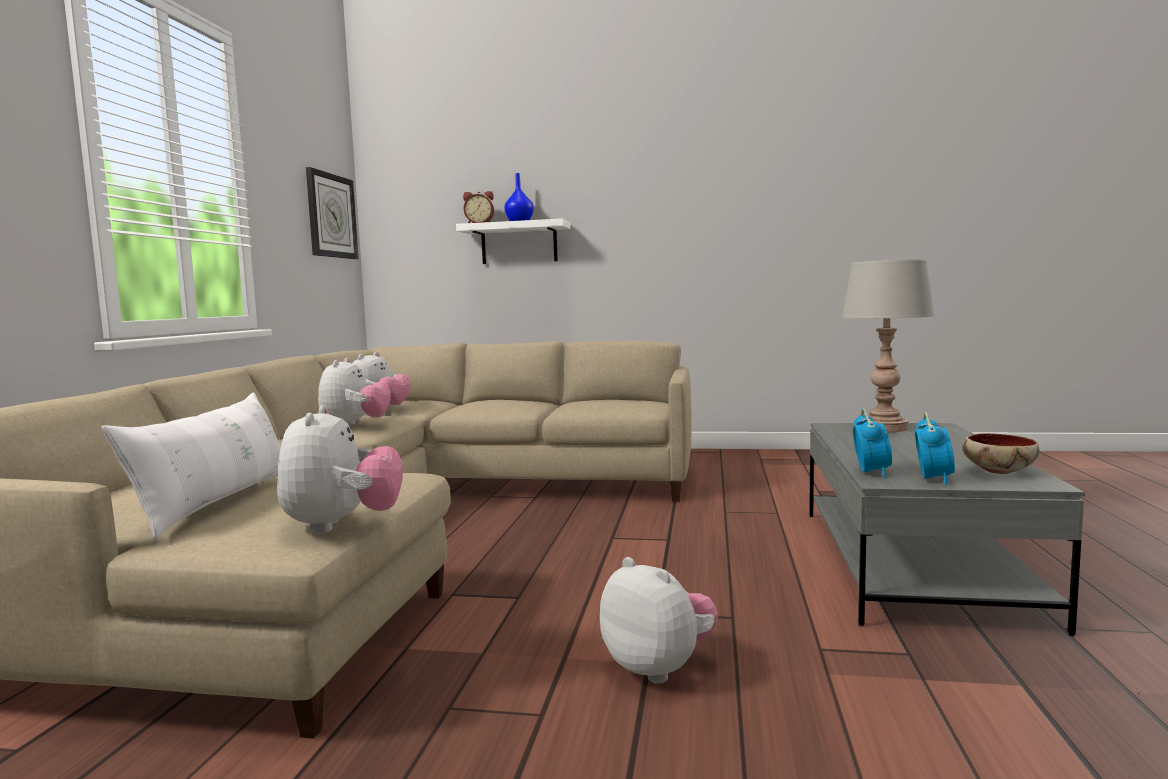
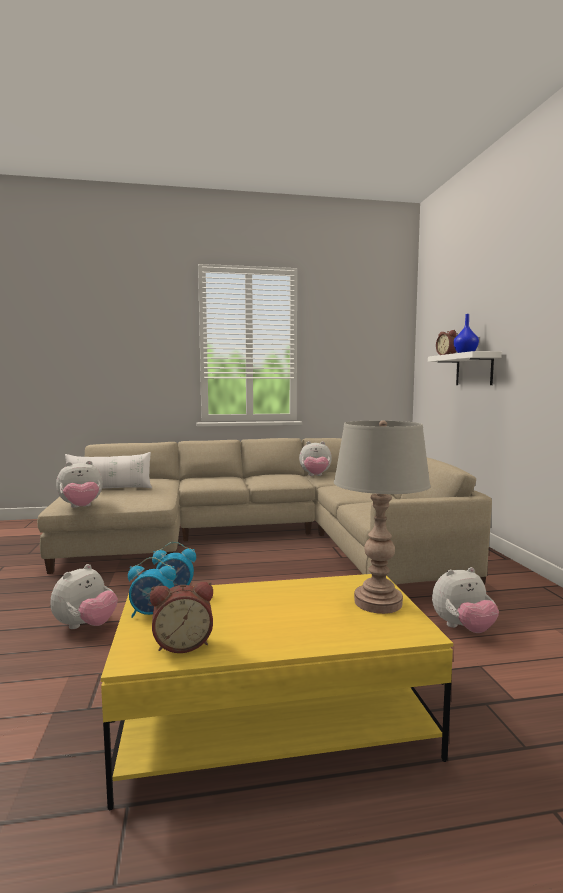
camera: 70 degrees right, 0 degrees up
(331, 216) = (379, 353): wall clock -> none
(355, 425) = (265, 479): plush toy -> plush toy (463, 628)
(912, 562) = (273, 720): grey coffee table -> yellow coffee table
(998, 471) = (183, 644): bowl -> alarm clock

